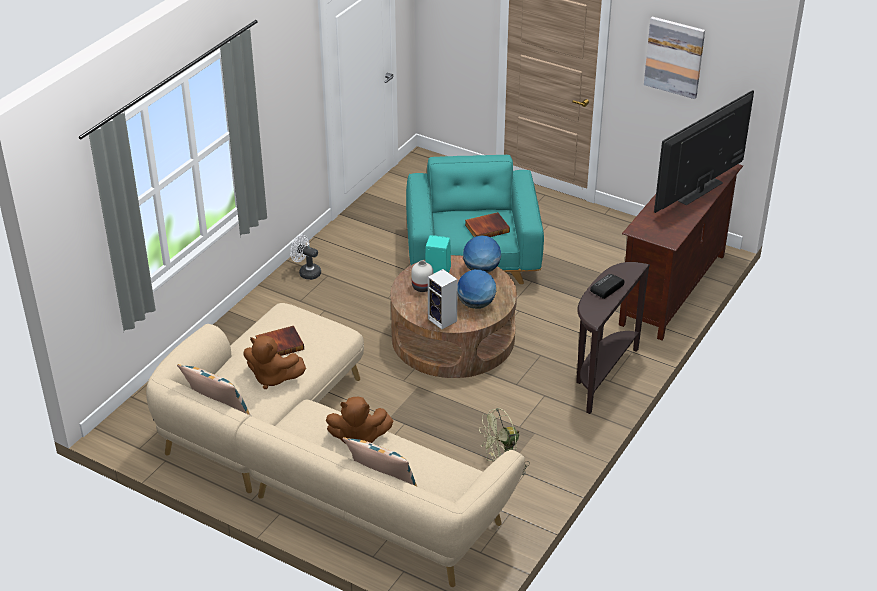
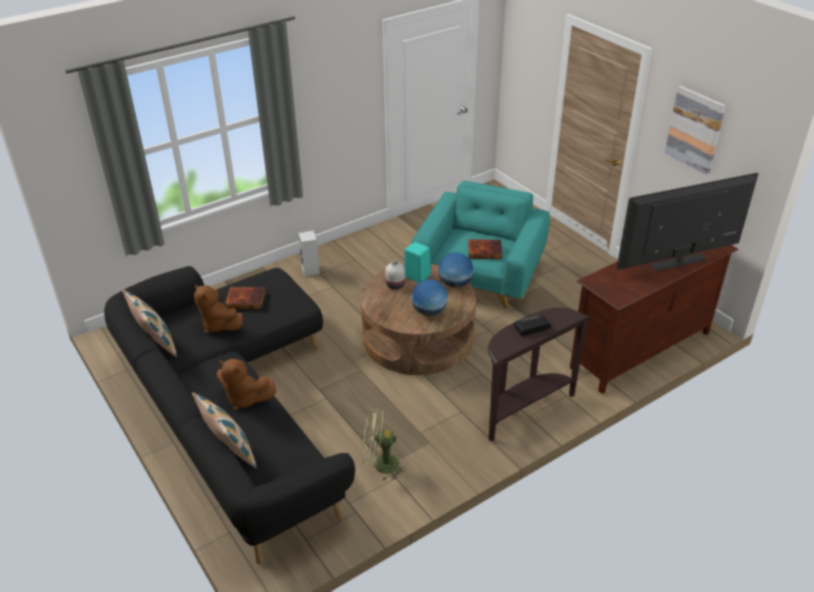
camera: 25 degrees right, 0 degrees up
(306, 272) = (341, 253): white fan -> none
(321, 466) = (235, 413): beige sofa -> black sofa
(443, 320) = (392, 317): speaker -> speaker (311, 270)

